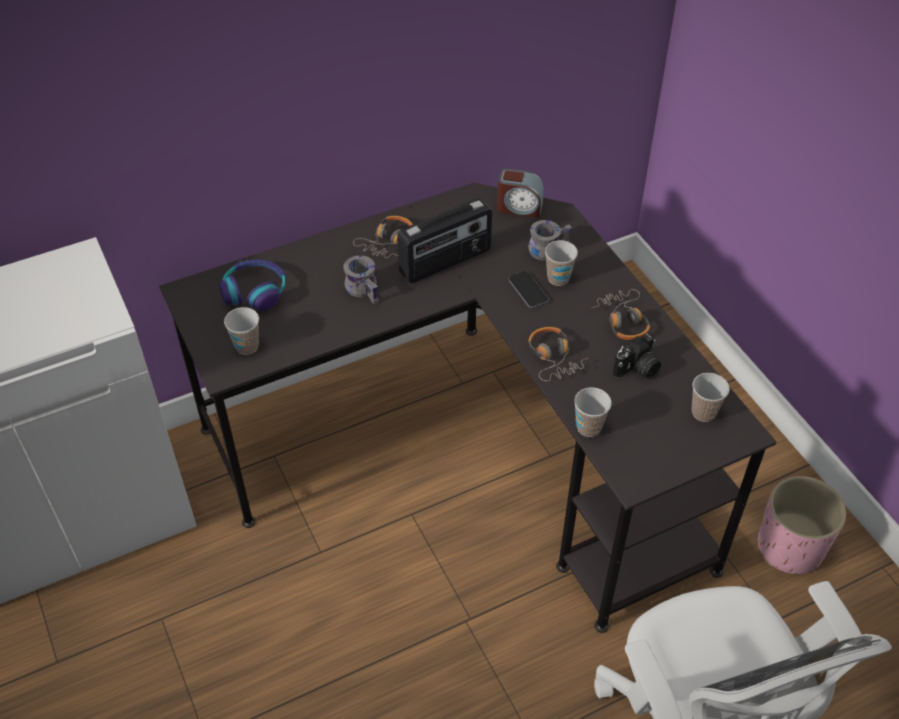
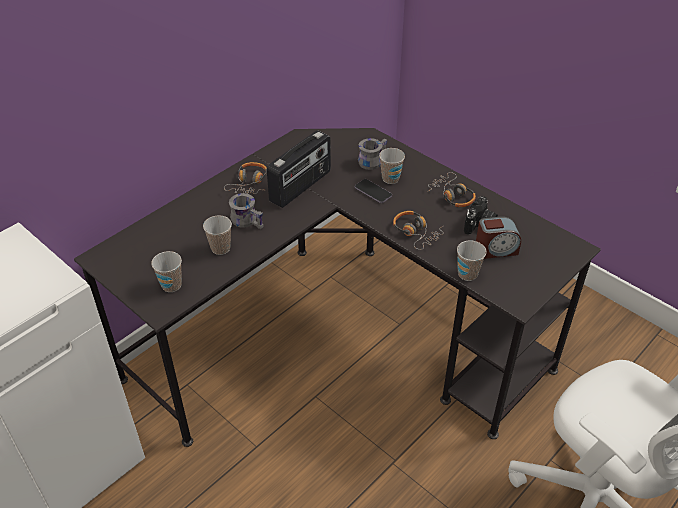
camera: 20 degrees left, 5 degrees down
(255, 291) = (158, 243): headphones -> none
(519, 207) = (337, 138): alarm clock -> alarm clock (495, 250)
(703, 412) = (541, 242): cup -> cup (220, 248)
(790, 547) = (592, 339): pink planter -> none

